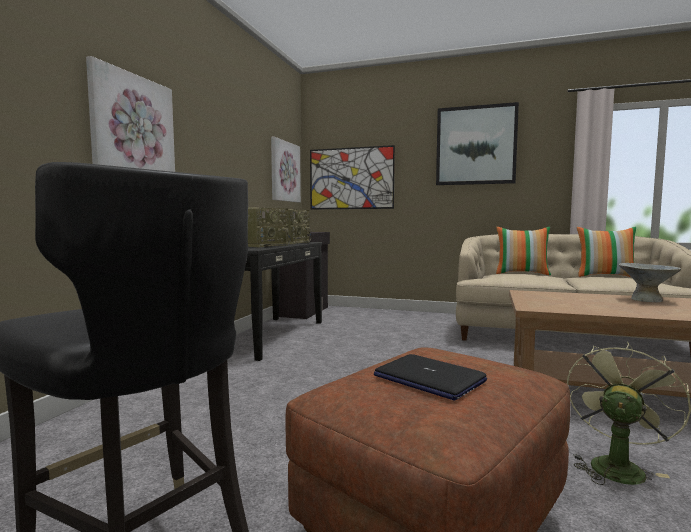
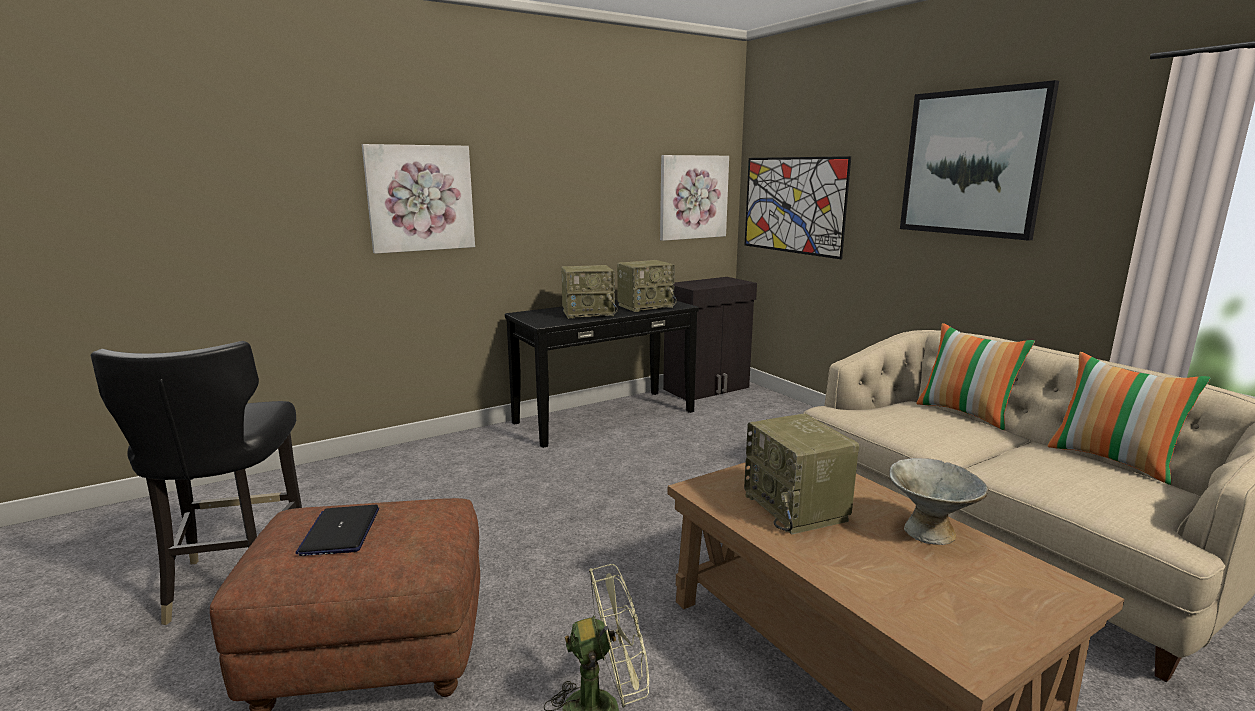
camera: 40 degrees right, 10 degrees up
(588, 304) = (797, 508): none -> radio

